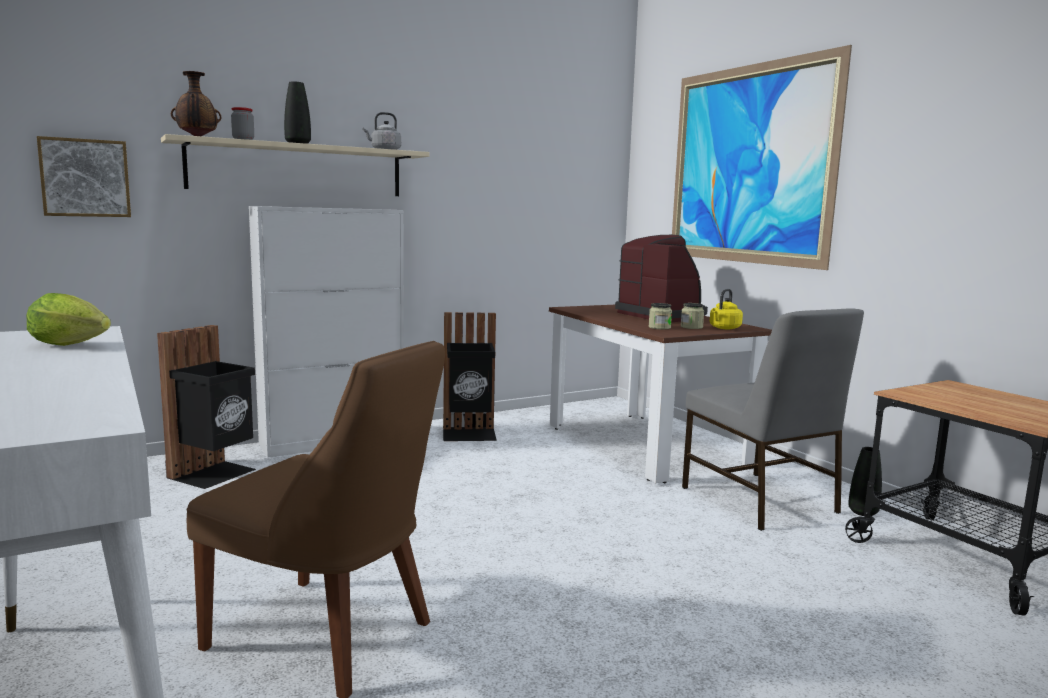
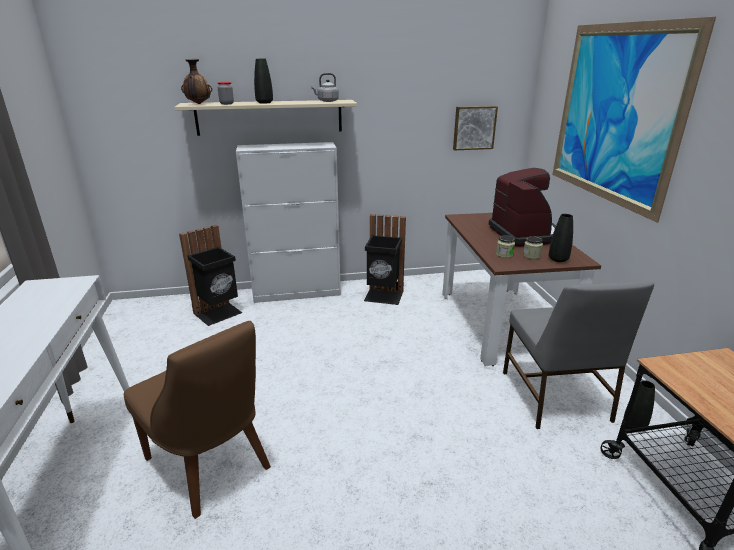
camera: 20 degrees right, 15 degrees up
(74, 345) = (49, 306): lettuce -> none
(85, 178) = (139, 132): picture -> picture (474, 127)
(724, 328) = (558, 259): yellow kettle -> black vase

